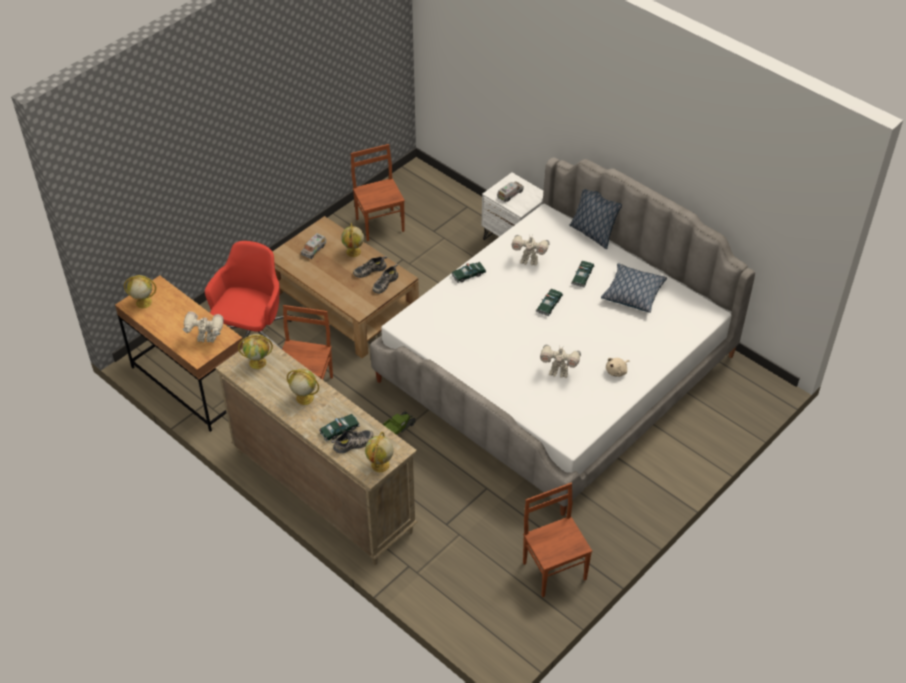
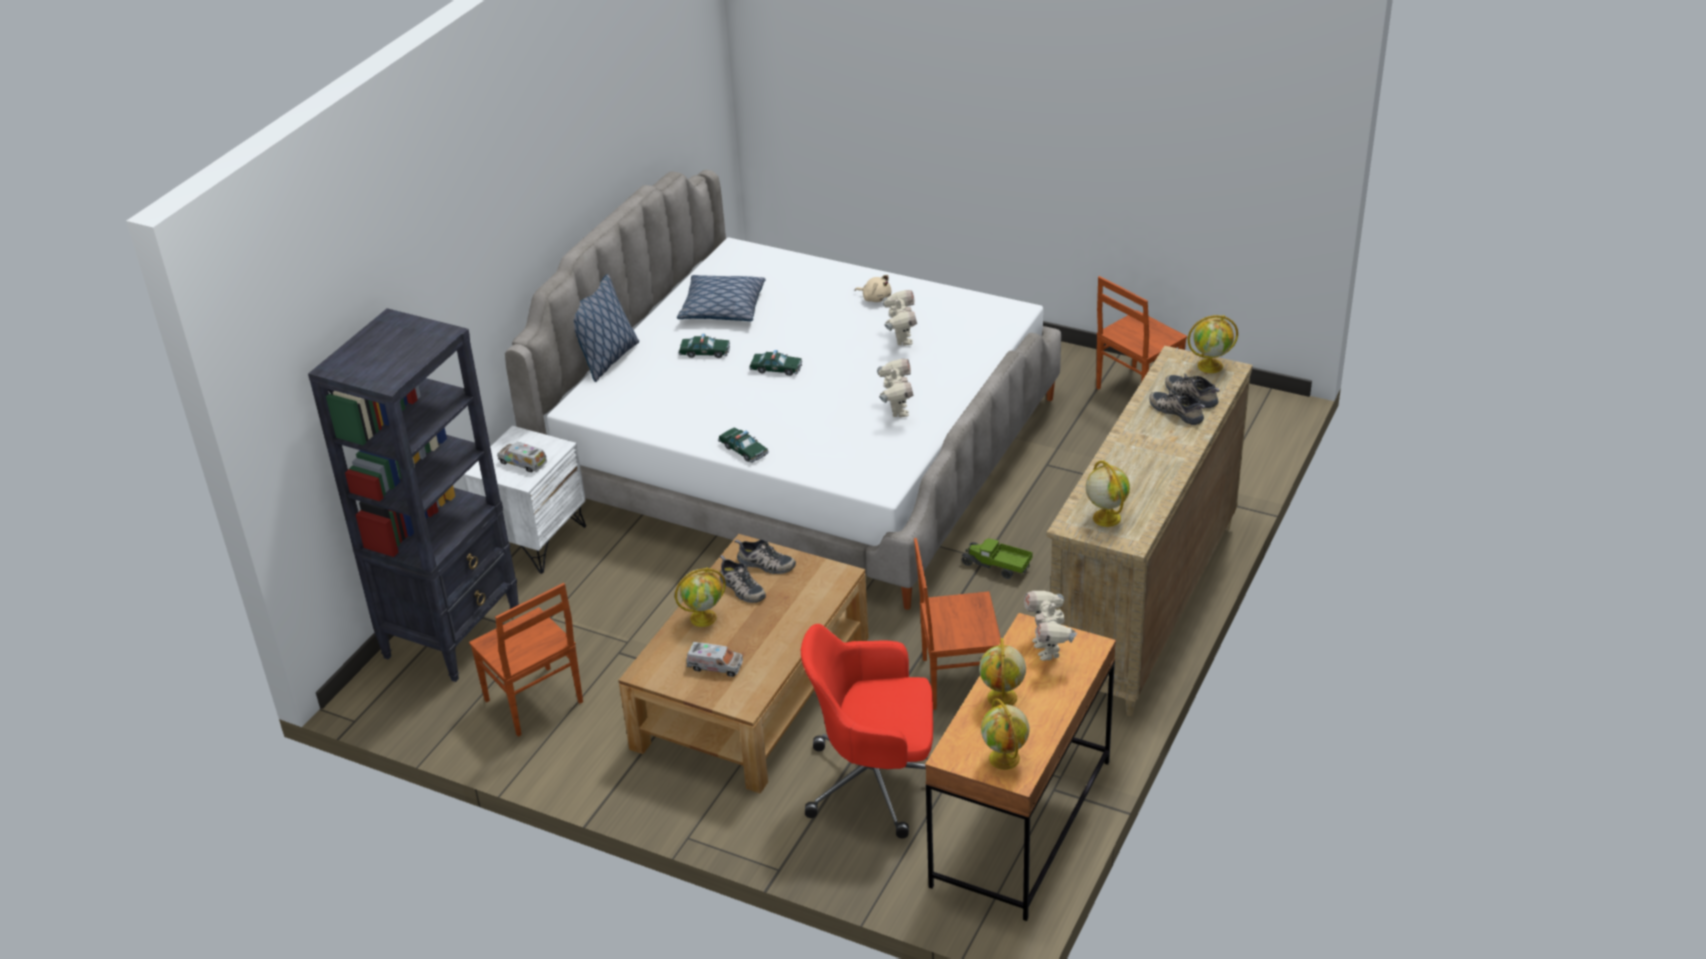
camera: 105 degrees left, 10 degrees down
(304, 398) = (1143, 456): globe -> globe (1002, 698)
(339, 430) = (1178, 411): toy car -> shoe
(380, 224) = (533, 703): brown chair -> brown chair turned 90 degrees counterclockwise
(449, 202) = (453, 634): none -> black bookcase
(529, 261) = (689, 402): toy robot -> toy robot (897, 410)

